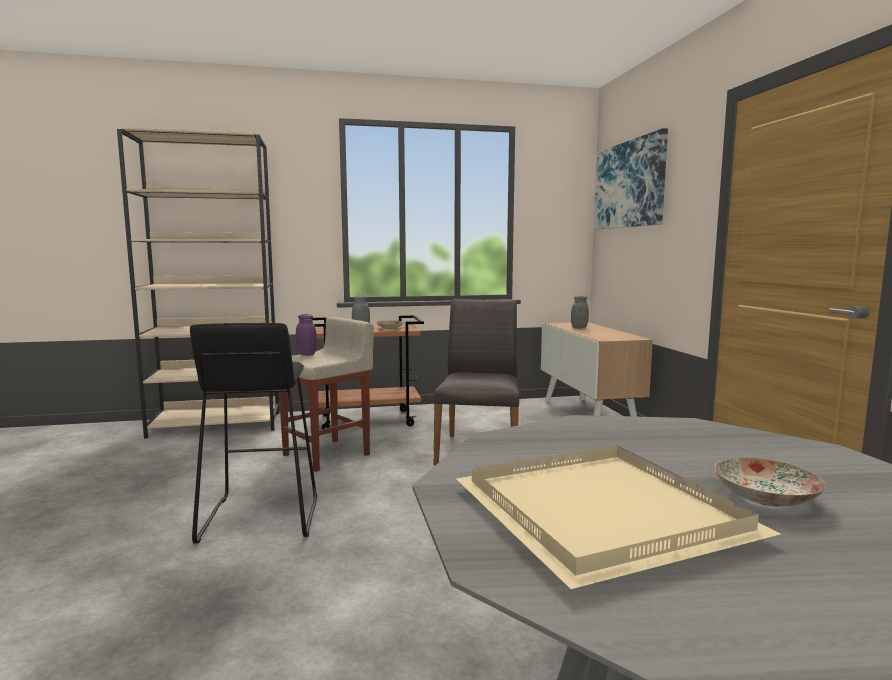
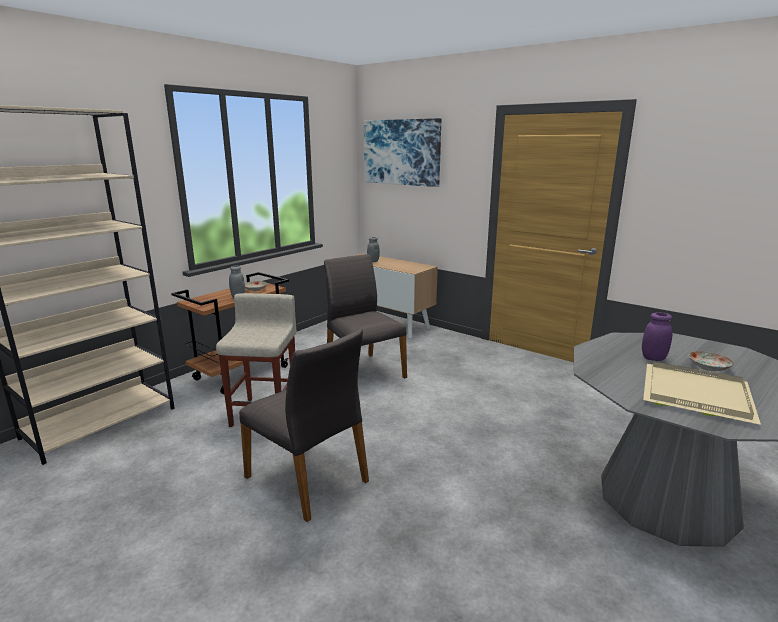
camera: 40 degrees left, 10 degrees up
(260, 517) = (309, 478): black stool -> grey chair
(306, 354) = (237, 333): purple jar -> purple jar (653, 358)

